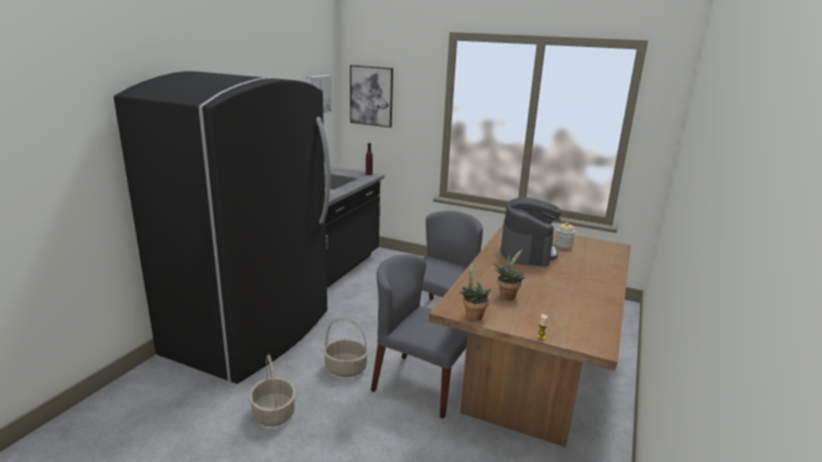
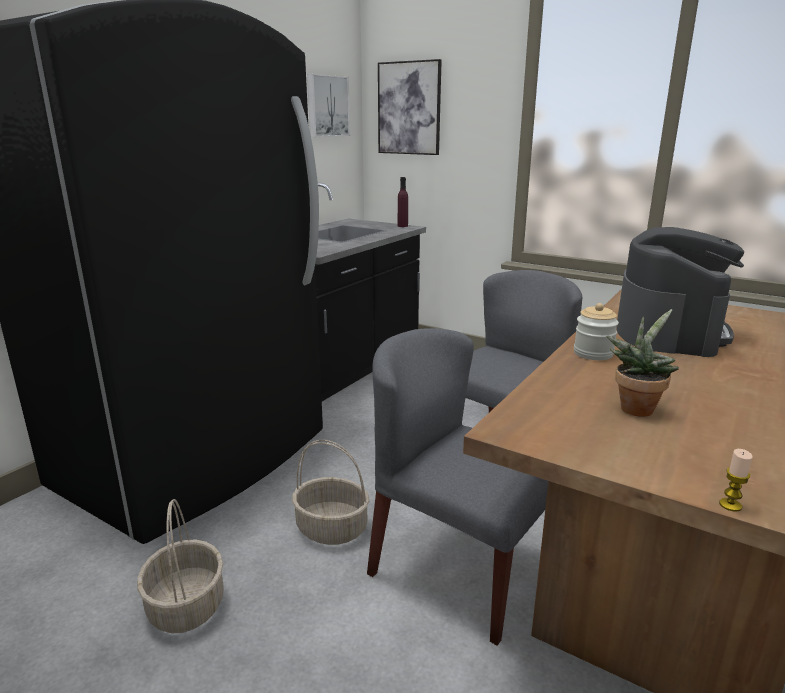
camera: 10 degrees right, 0 degrees up
(472, 315) = (559, 445): potted plant -> none
(563, 245) = (739, 323): jar -> jar (593, 353)

